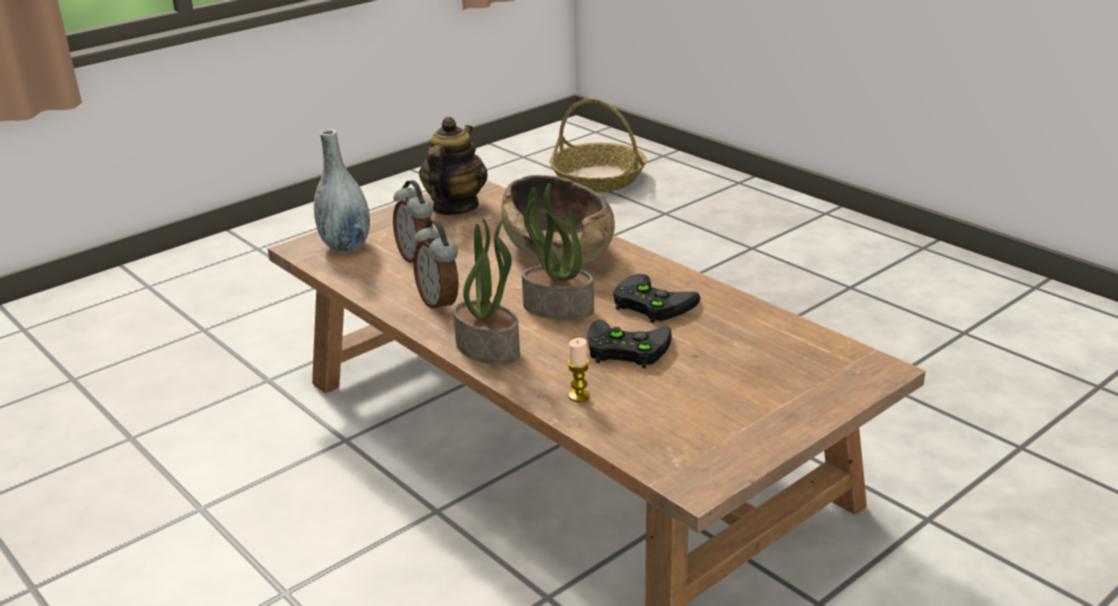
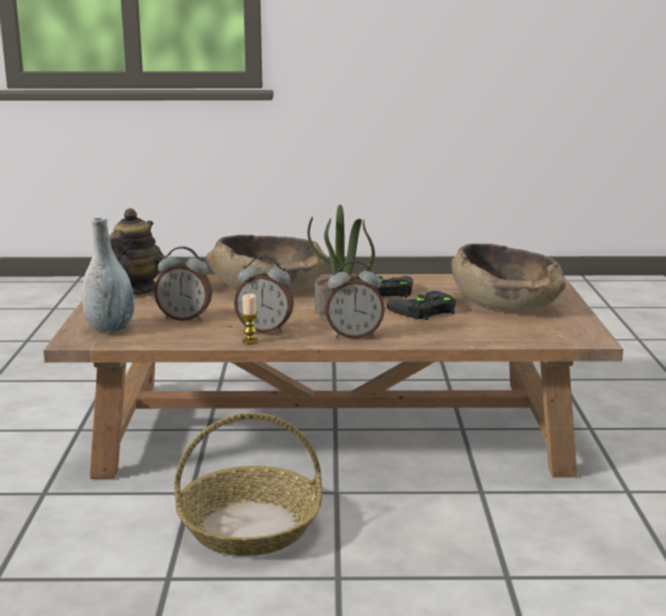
camera: 50 degrees left, 10 degrees down
(454, 207) = (134, 291): teapot -> teapot turned 45 degrees clockwise
(489, 348) = (354, 335): potted plant -> alarm clock
(579, 396) = (455, 334): candle -> candle (250, 341)
(598, 179) = (55, 304): basket -> basket (250, 526)
(731, 382) = (505, 304): none -> brown bowl

